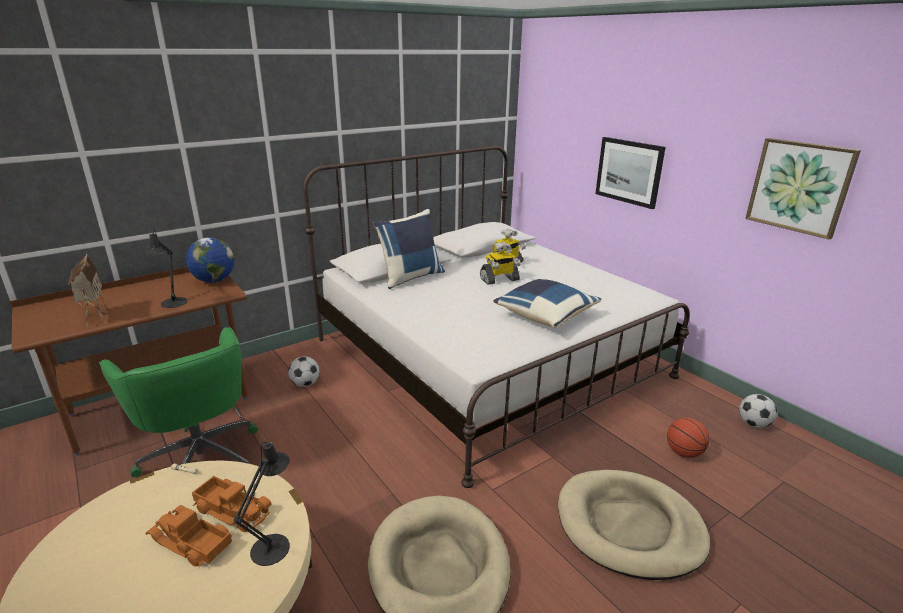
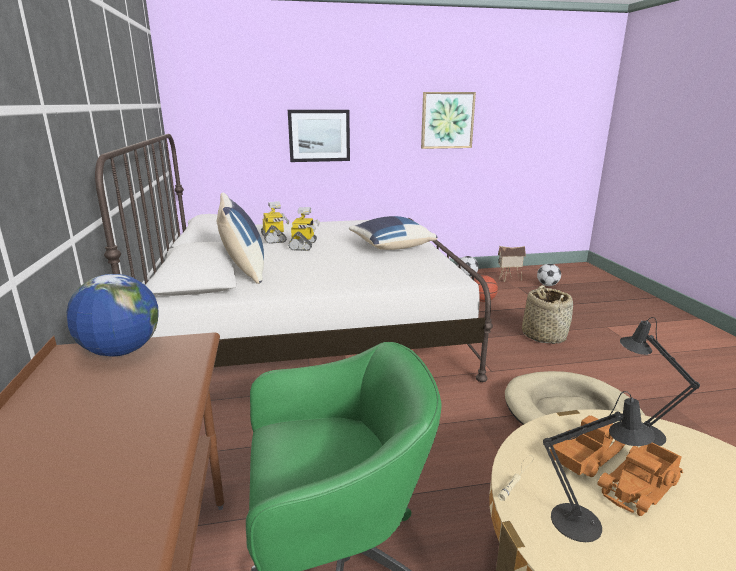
camera: 65 degrees left, 5 degrees down
(94, 317) = (121, 482): toy house -> toy house (509, 279)
(173, 304) = (175, 389): black table lamp -> black table lamp (584, 523)
(305, 384) = (239, 445): football -> football (547, 285)
(629, 527) = (543, 335): beige dog bed -> basket

